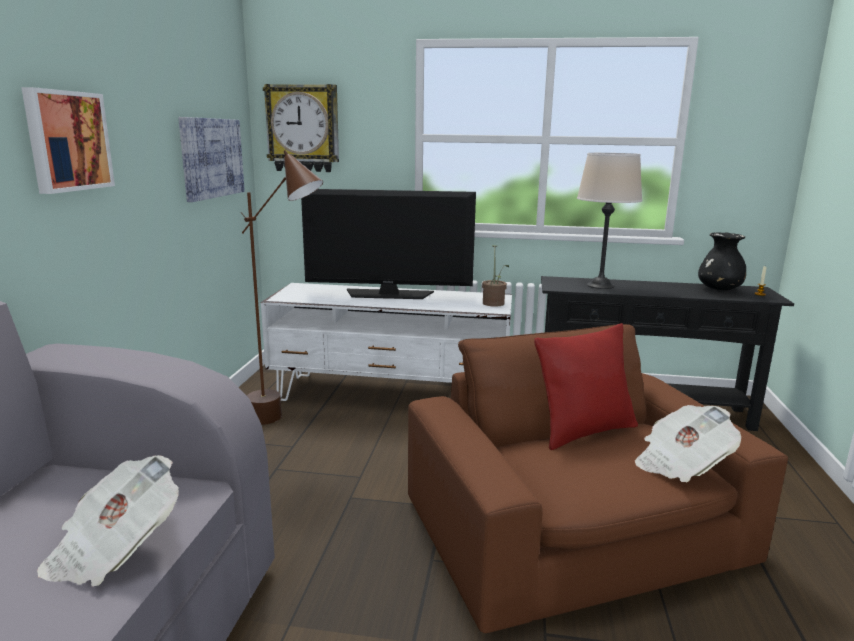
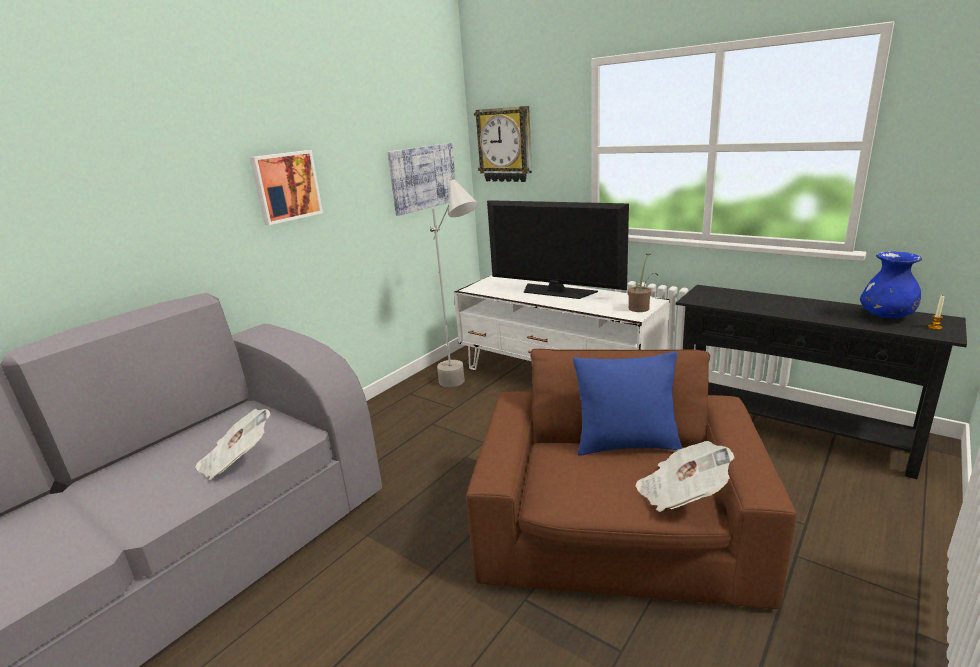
camera: 30 degrees right, 5 degrees up
(288, 422) = (464, 388): brown floor lamp -> grey floor lamp
(584, 431) = (626, 445): red pillow -> blue pillow
(600, 285) = (745, 301): beige table lamp -> none
(719, 289) = (886, 316): black vase -> blue vase

